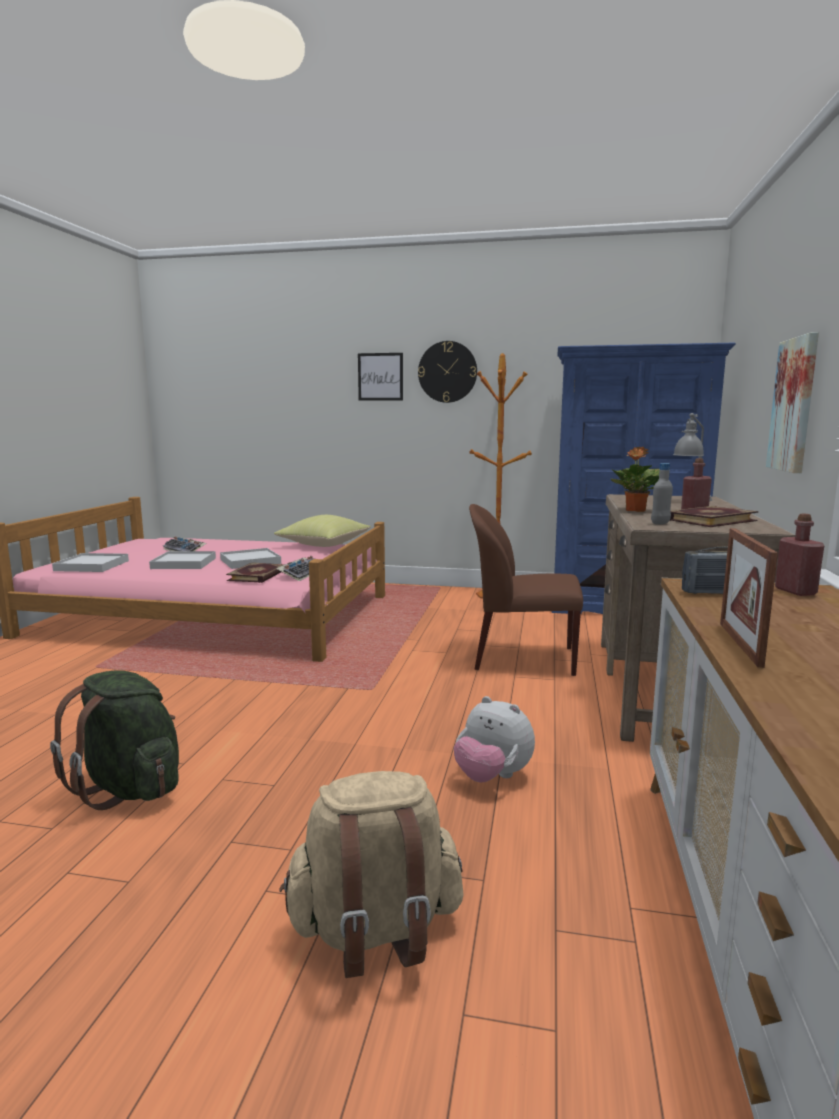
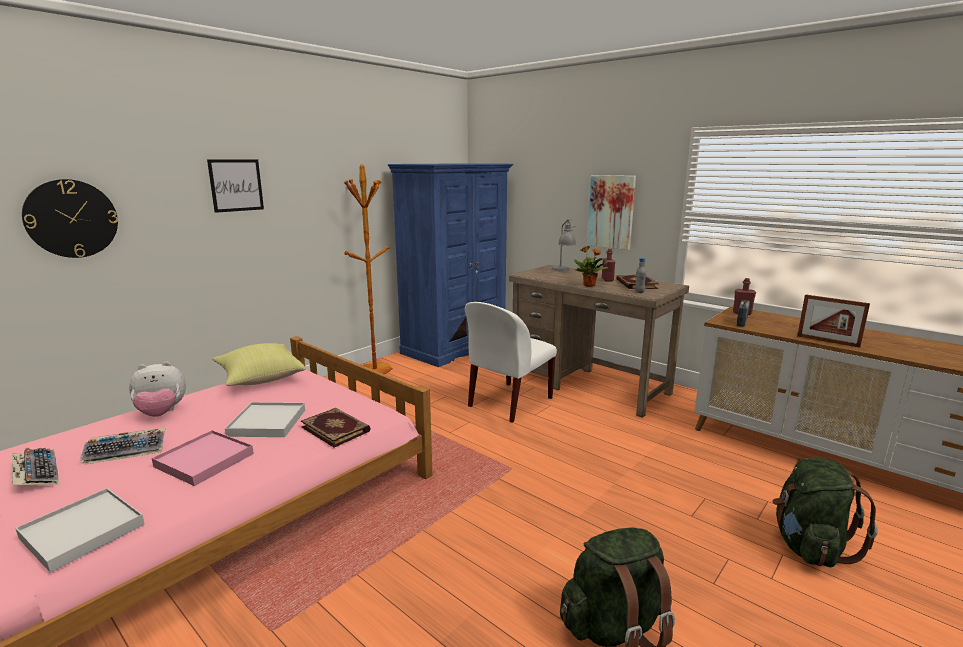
camera: 60 degrees left, 5 degrees up
(184, 563) = (205, 460): white tray -> pink tray
(302, 573) = (359, 409): keyboard -> keyboard (36, 474)
(375, 930) = (809, 546): beige backpack -> green backpack
(447, 372) = (302, 179): wall clock -> wall clock (71, 218)
(492, 777) = (666, 465): plush toy -> plush toy (161, 413)
(521, 659) = (509, 403): brown chair -> white chair

